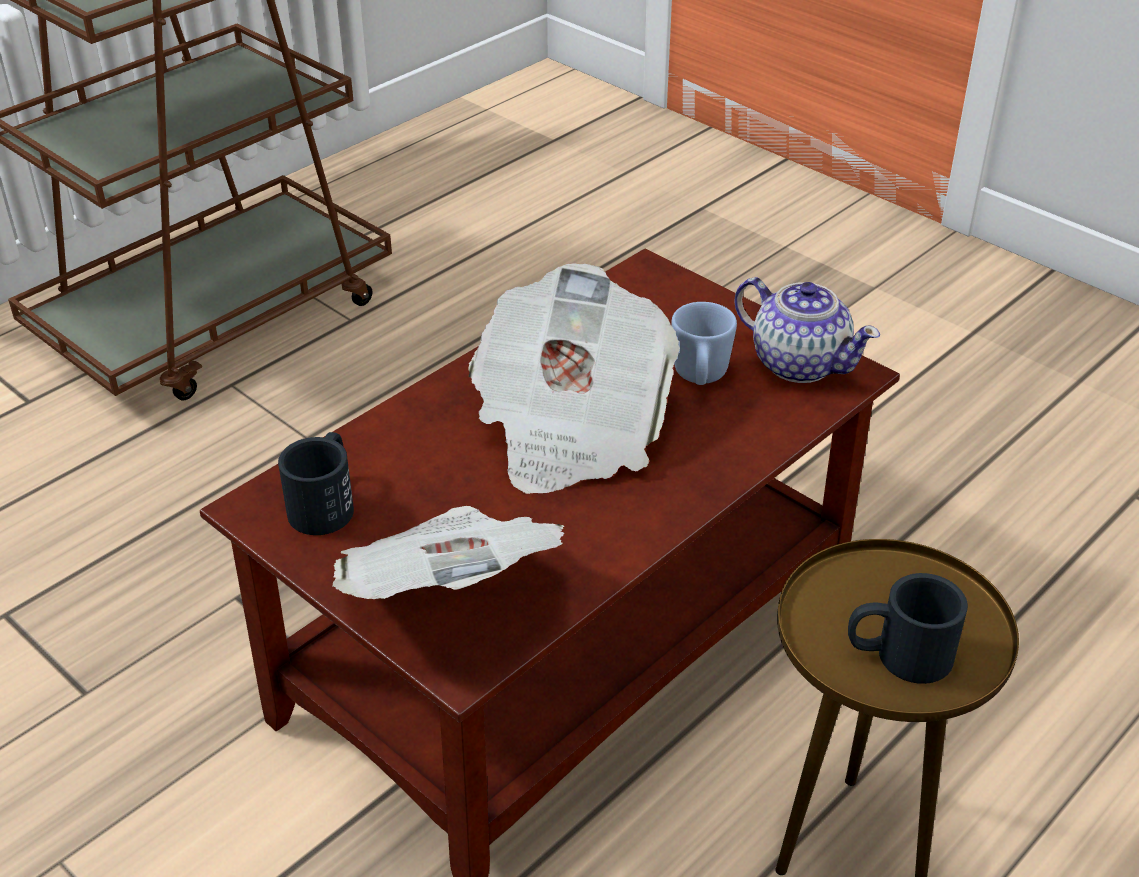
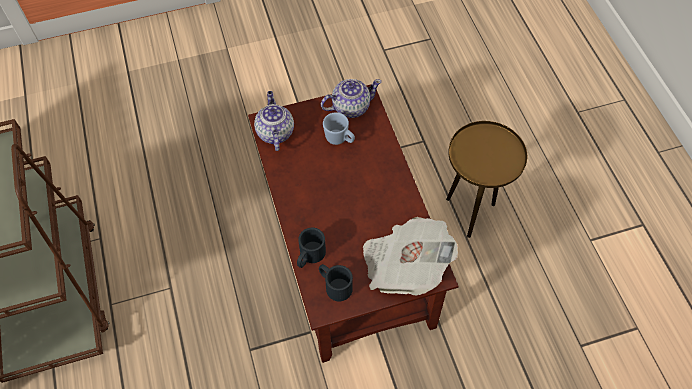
camera: 60 degrees left, 20 degrees up
(570, 427) = (341, 191): newspaper -> none
(634, 291) = (275, 132): none -> teapot
(898, 655) = (497, 160): black mug -> black mug (309, 256)

